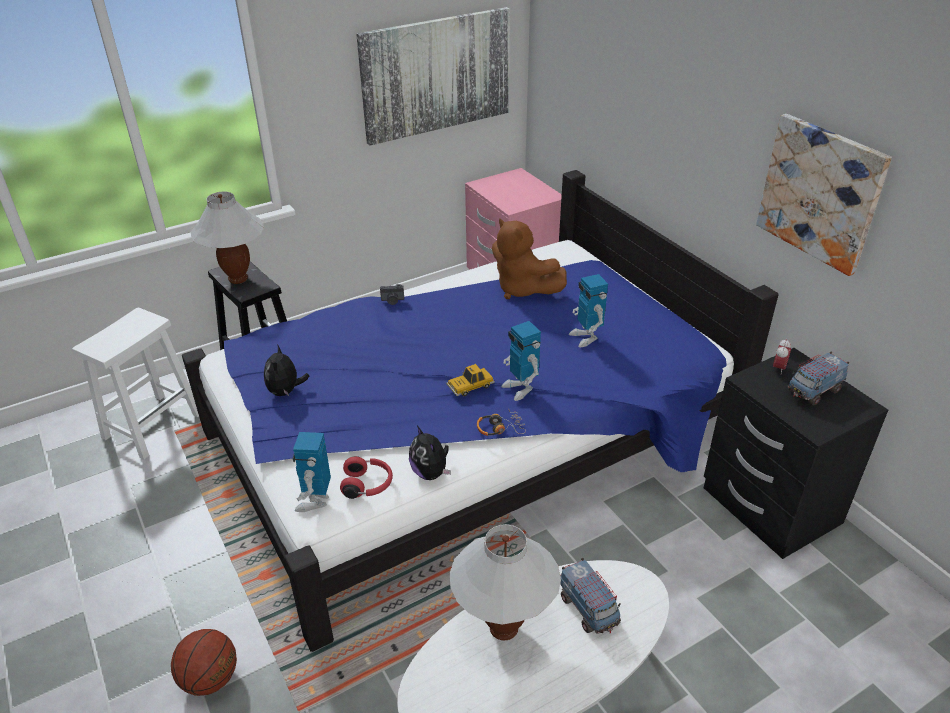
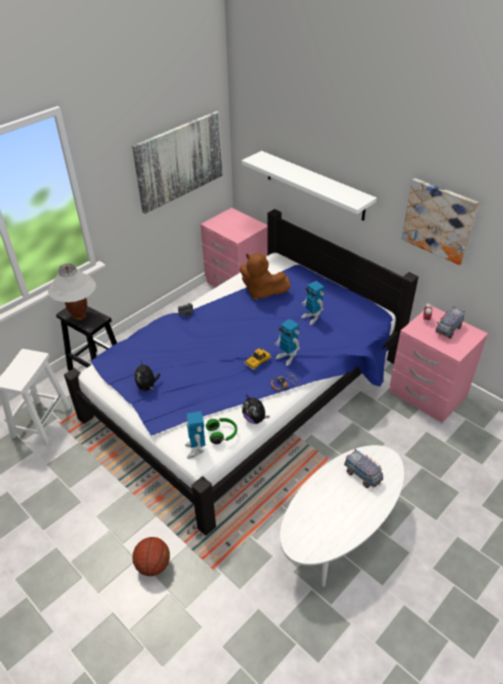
camera: 15 degrees left, 5 degrees up
(368, 485) = (222, 434): red headphones -> green headphones
(504, 629) = (323, 496): white table lamp -> none
(635, 131) = (314, 185): none -> white shelf
(769, 506) = (427, 395): black nightstand -> pink nightstand

